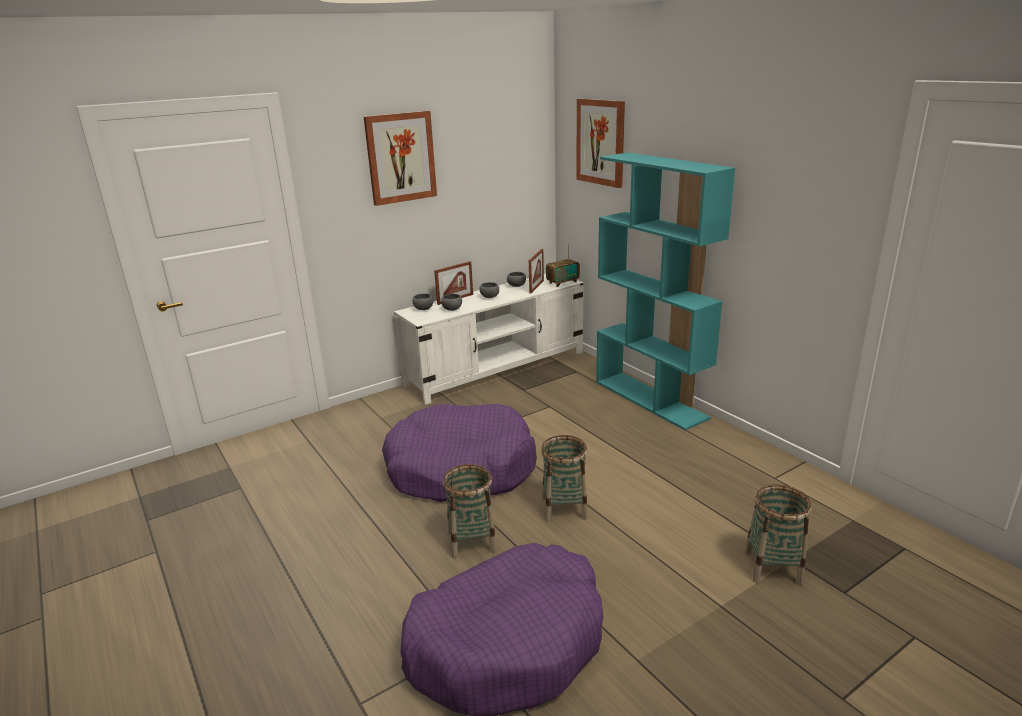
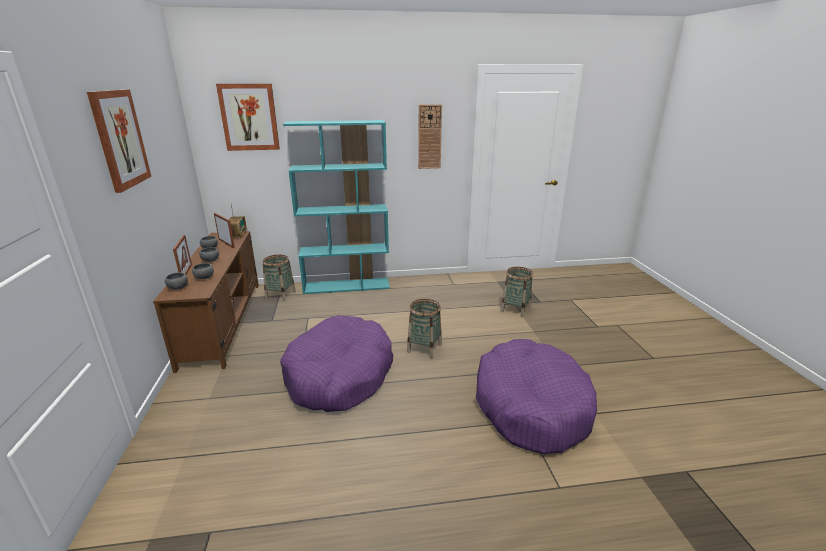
camera: 65 degrees left, 0 degrees up
(472, 541) = (428, 393): basket -> basket (280, 295)
(497, 368) = (223, 321): white tv stand -> brown tv stand
(806, 209) = (429, 137): none -> wall clock

